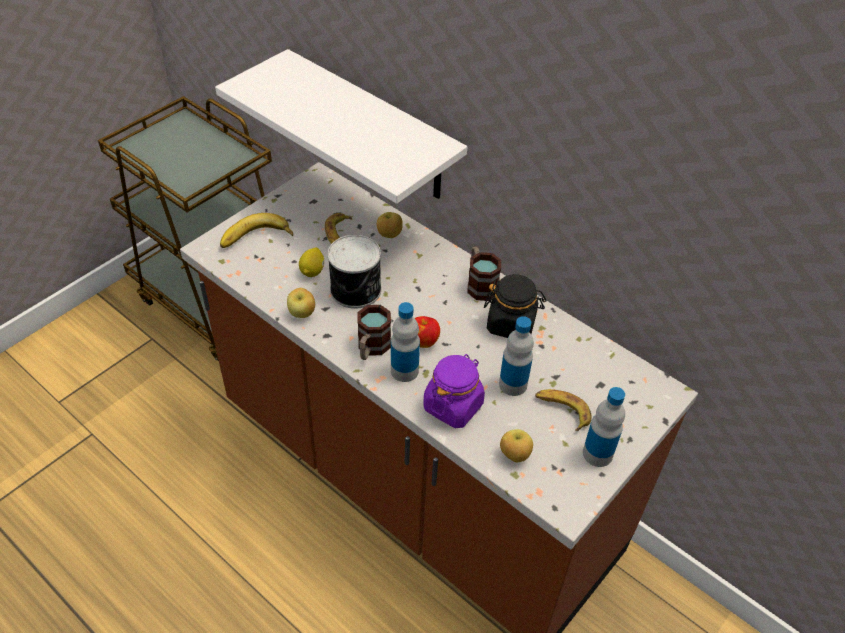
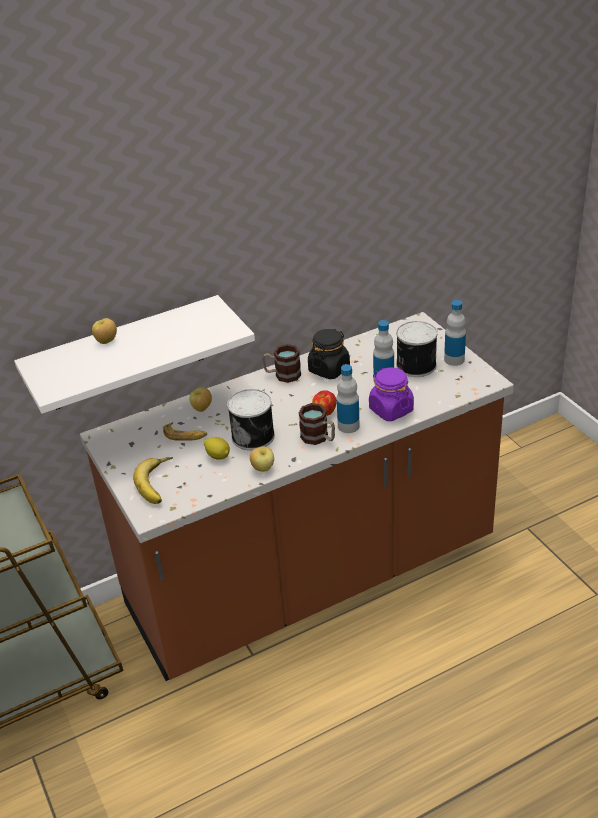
camera: 65 degrees left, 10 degrees down
(514, 455) = (442, 392): apple -> apple (106, 341)
(562, 411) = (415, 365): banana -> can

